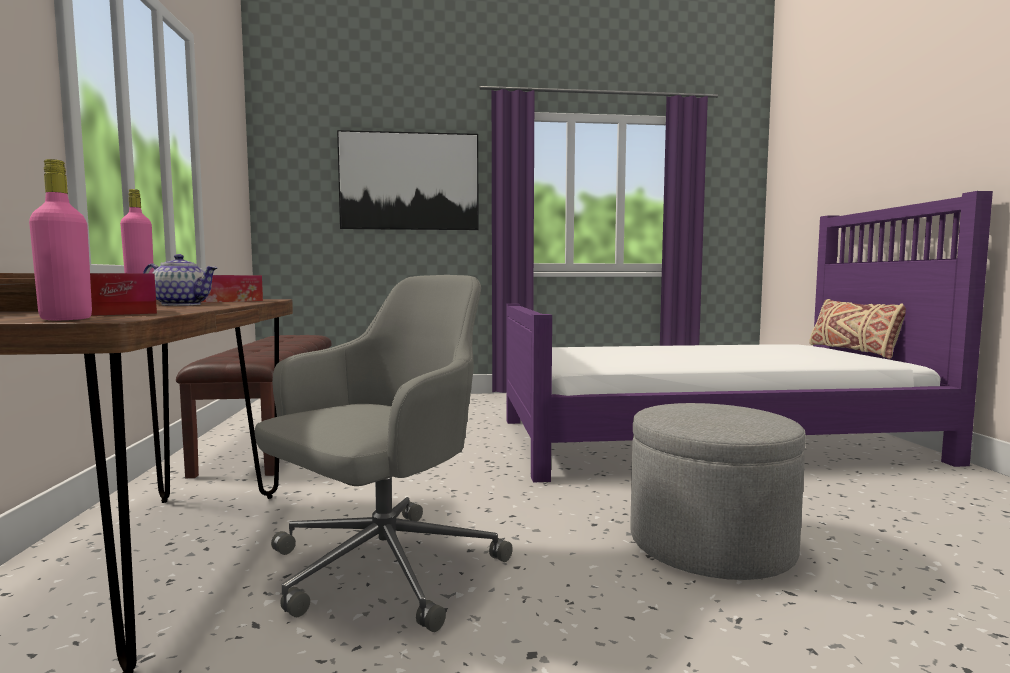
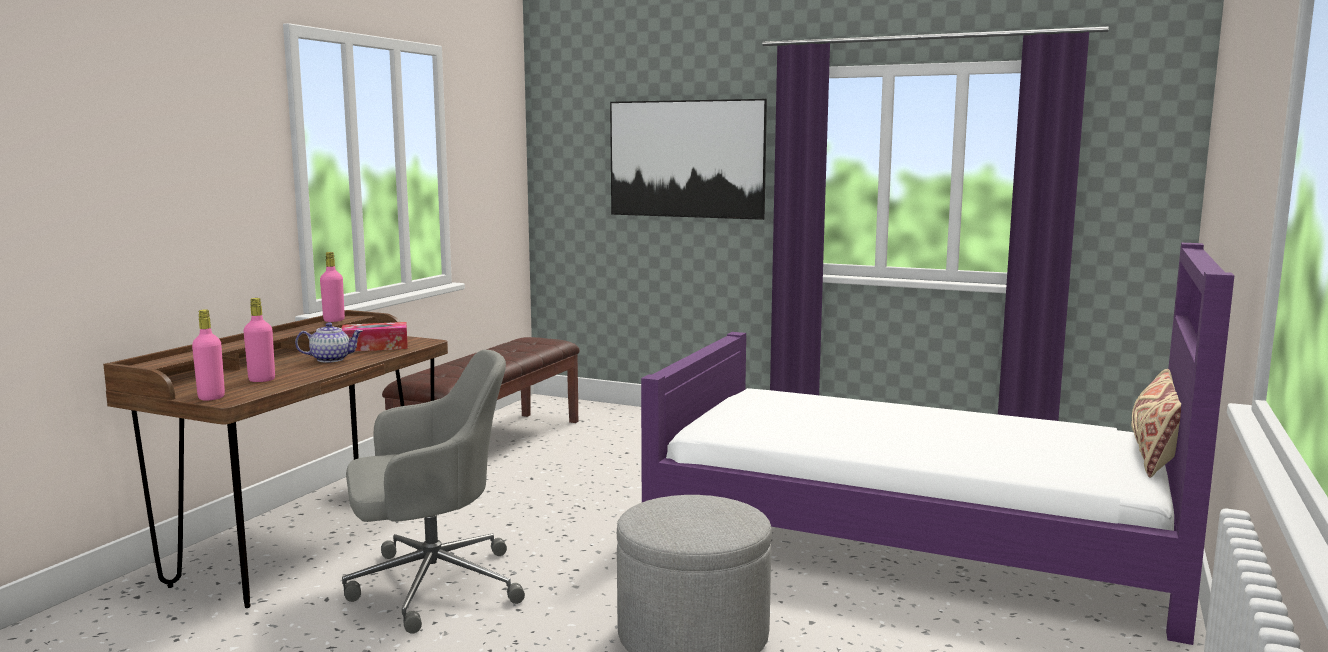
camera: 30 degrees right, 5 degrees up
(118, 311) = (262, 380): tissue box -> pink bottle
(182, 304) = (331, 359): teapot -> teapot turned 60 degrees counterclockwise

